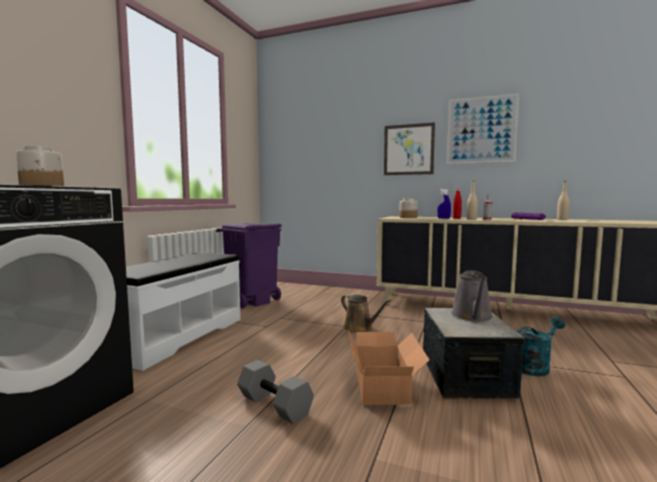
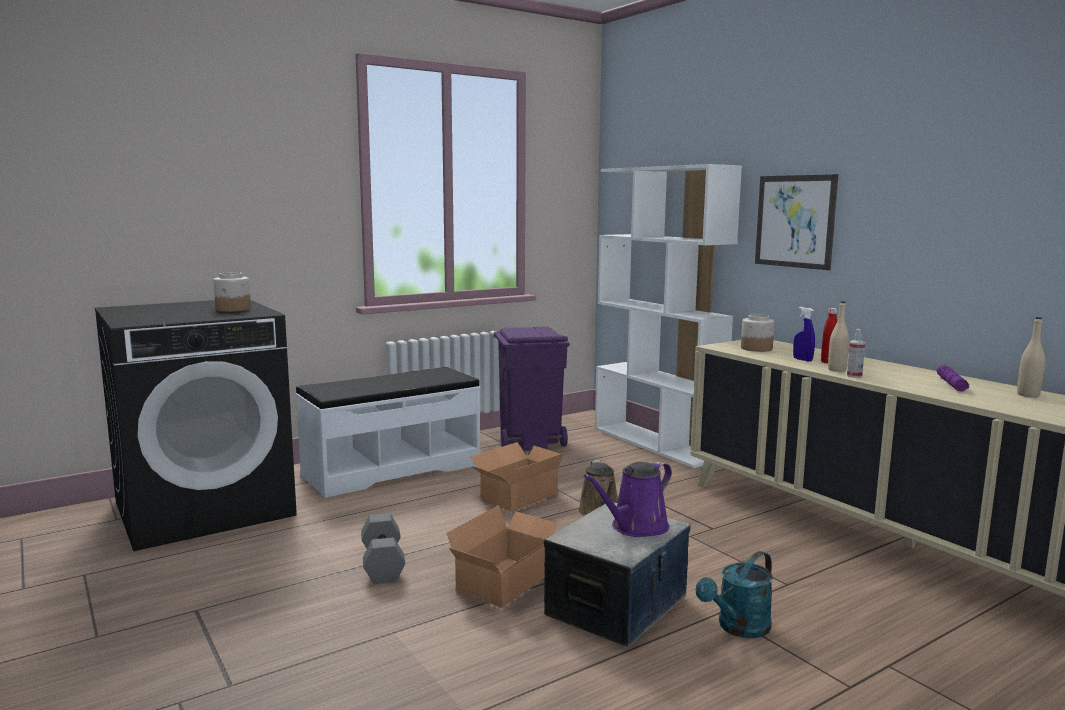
camera: 35 degrees right, 5 degrees up
(295, 332) = (516, 496): none -> cardboard box
(325, 289) = (656, 443): none -> white bookcase
(472, 316) = (635, 527): grey watering can -> purple watering can
(481, 130) = (915, 194): picture -> none
(534, 366) = (738, 628): turquoise watering can -> turquoise watering can turned 135 degrees clockwise

